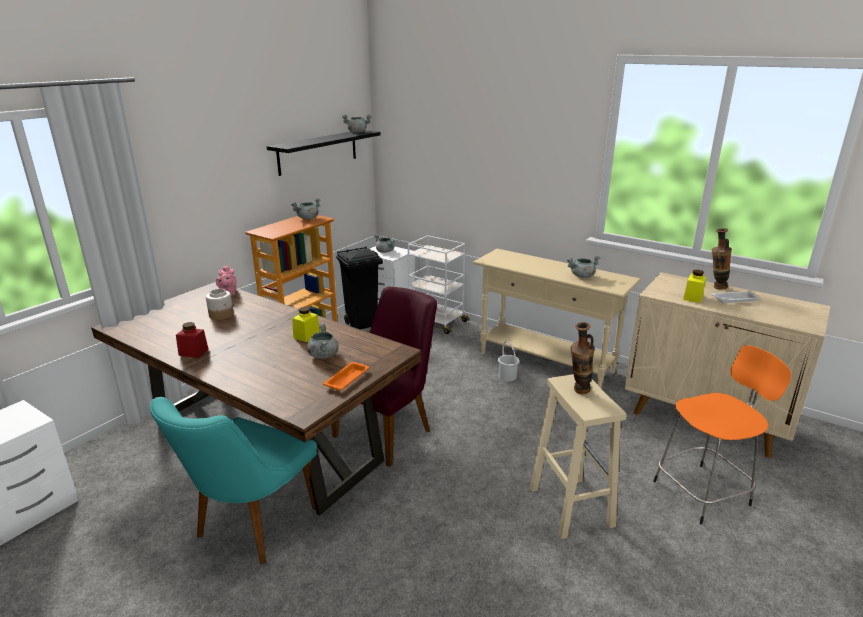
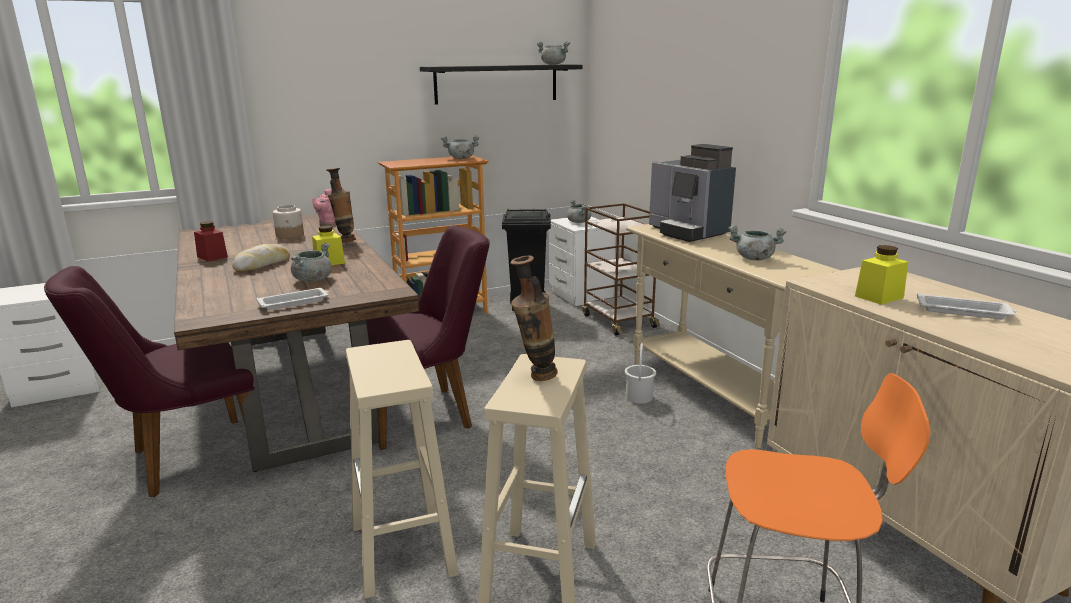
camera: 30 degrees right, 5 degrees down
(249, 528) = (183, 460): turquoise chair -> purple chair
(255, 350) = (262, 264): none -> bread
(347, 378) = (295, 302): orange tray -> white tray
(436, 322) = (618, 320): white cart -> brown cart
(484, 526) = (403, 551): none -> beige stool
(517, 260) = (687, 232): none -> coffee machine
(715, 287) = (950, 292): vase -> vase (345, 241)

